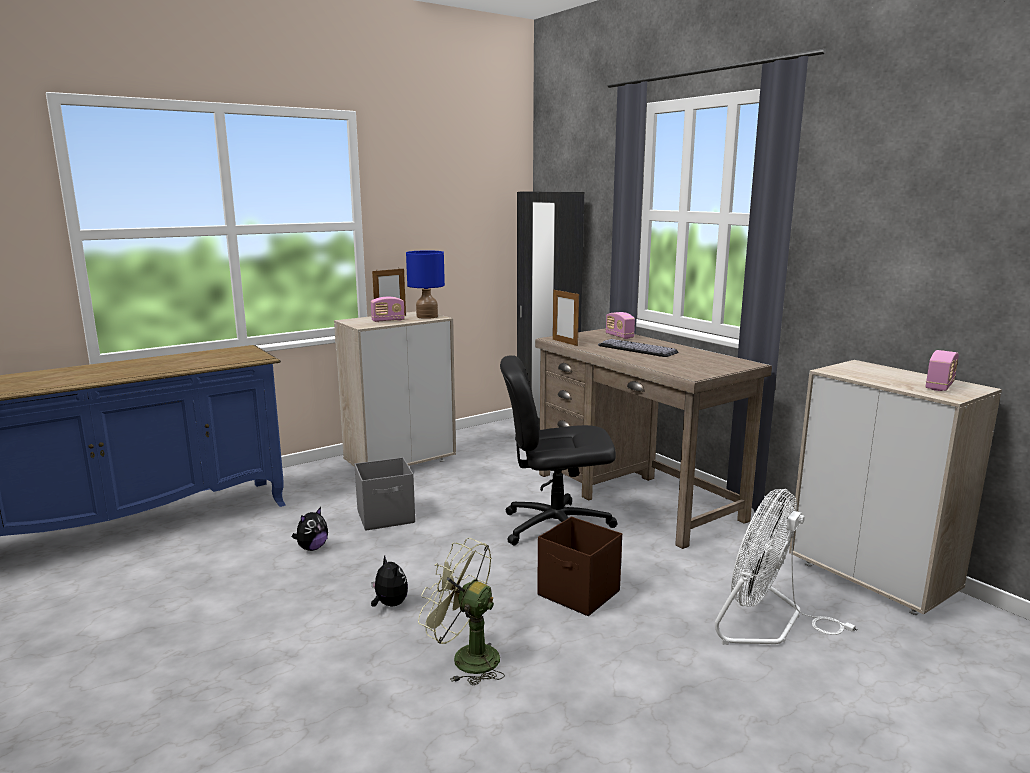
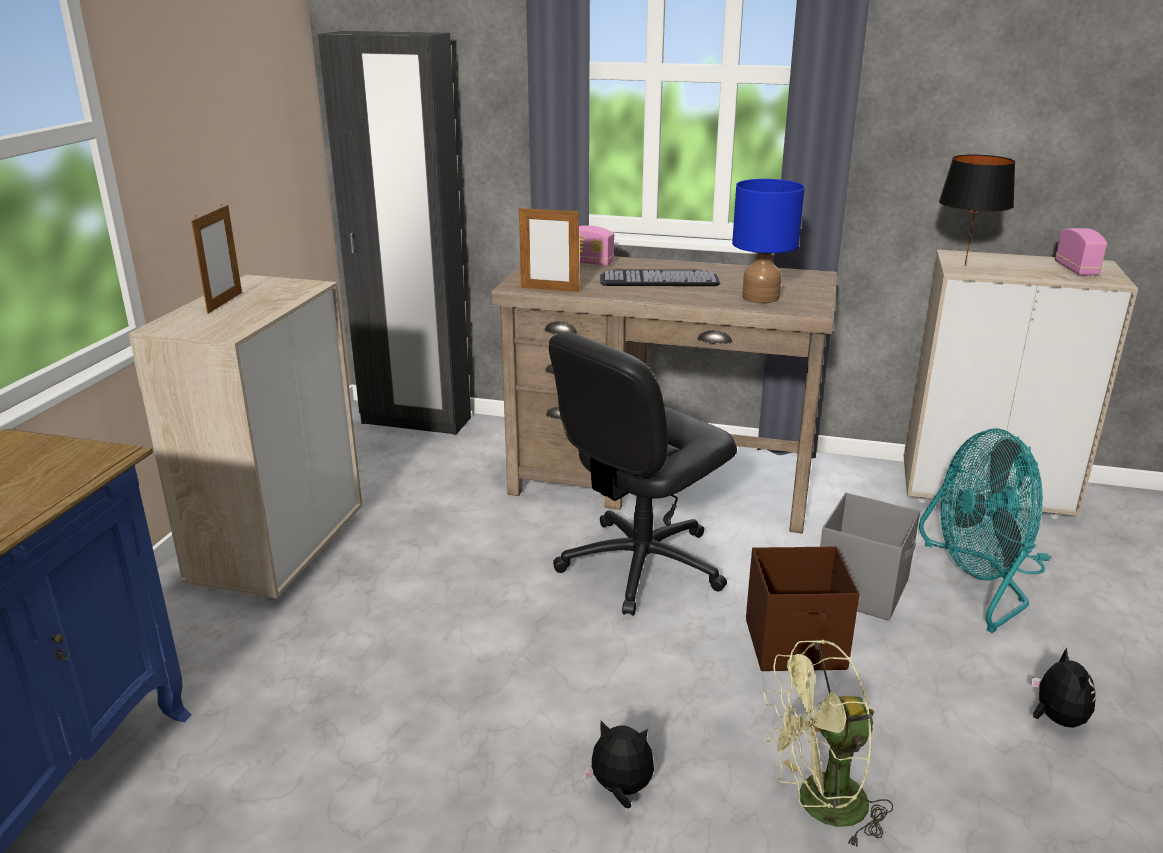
camera: 40 degrees left, 10 degrees up
(312, 548) = (365, 766): plush toy -> plush toy (1056, 719)
(386, 517) = (400, 654): grey storage box -> grey storage box (862, 589)
(388, 321) = (241, 311): radio -> none
(427, 317) = (288, 288): blue table lamp -> blue table lamp (761, 297)
(772, 619) = (984, 580): white fan -> turquoise fan
(845, 369) = (965, 265): none -> black table lamp

